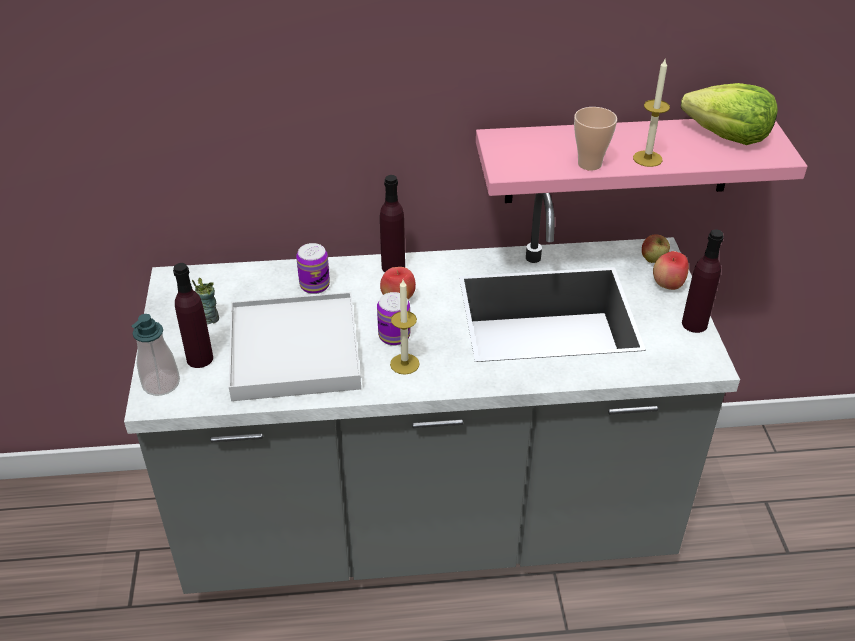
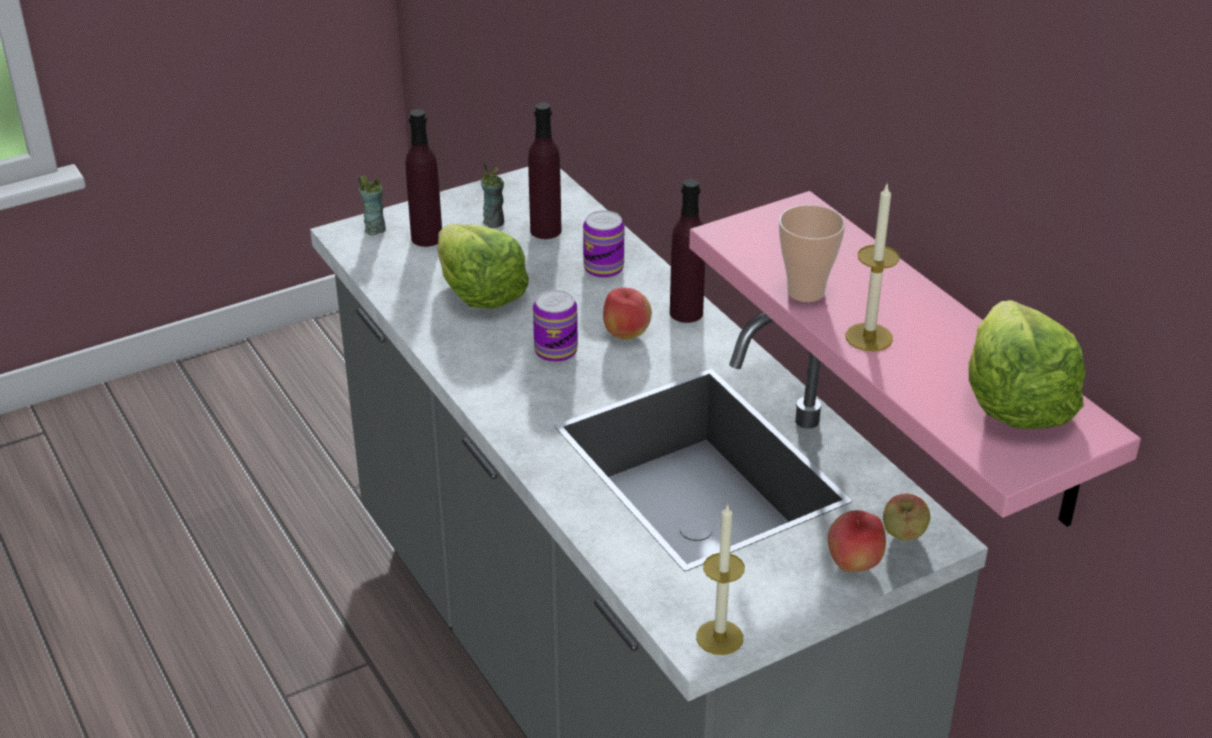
camera: 65 degrees right, 5 degrees down
(161, 383) = (374, 229): soap dispenser -> cup
(295, 351) = (479, 292): white tray -> lettuce
(404, 364) = (511, 373): candle -> candle (719, 637)
(694, 324) = (782, 610): purple bottle -> purple bottle (545, 230)

